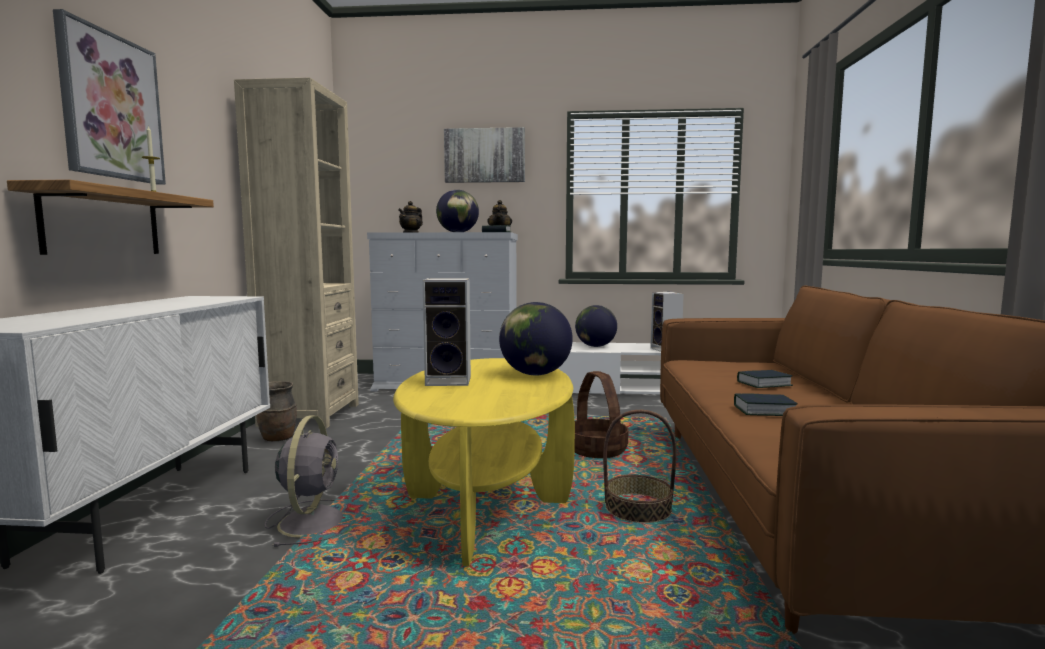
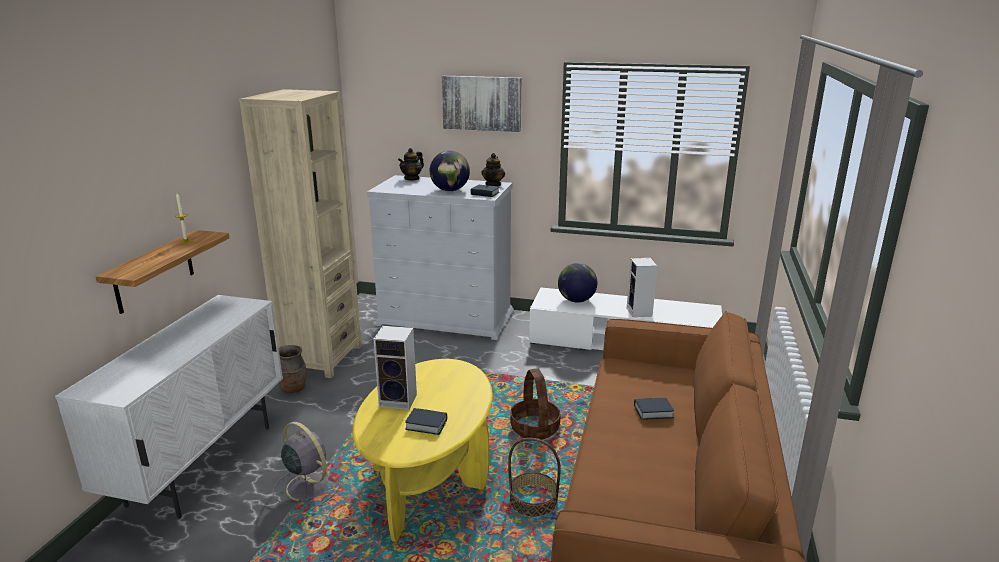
camera: 10 degrees right, 15 degrees up
(111, 107) = (150, 184): picture -> none
(313, 520) = (307, 486): grey fan -> grey fan turned 60 degrees counterclockwise
(535, 374) = (466, 394): globe -> none
(764, 411) = (617, 457): book -> book (426, 425)

